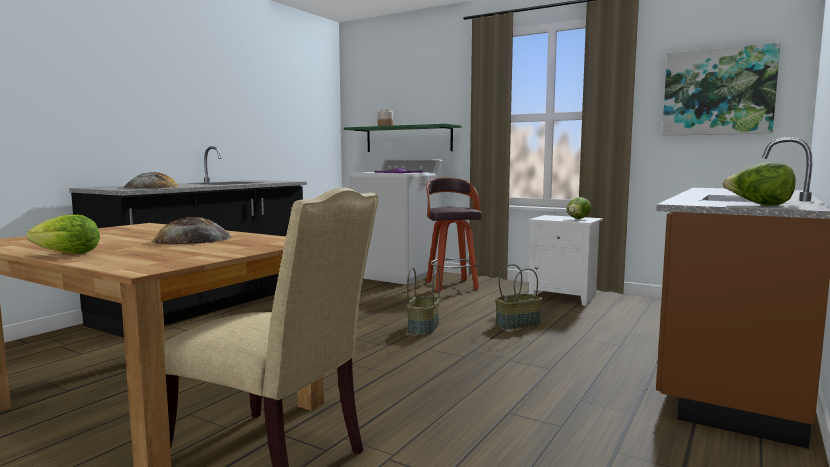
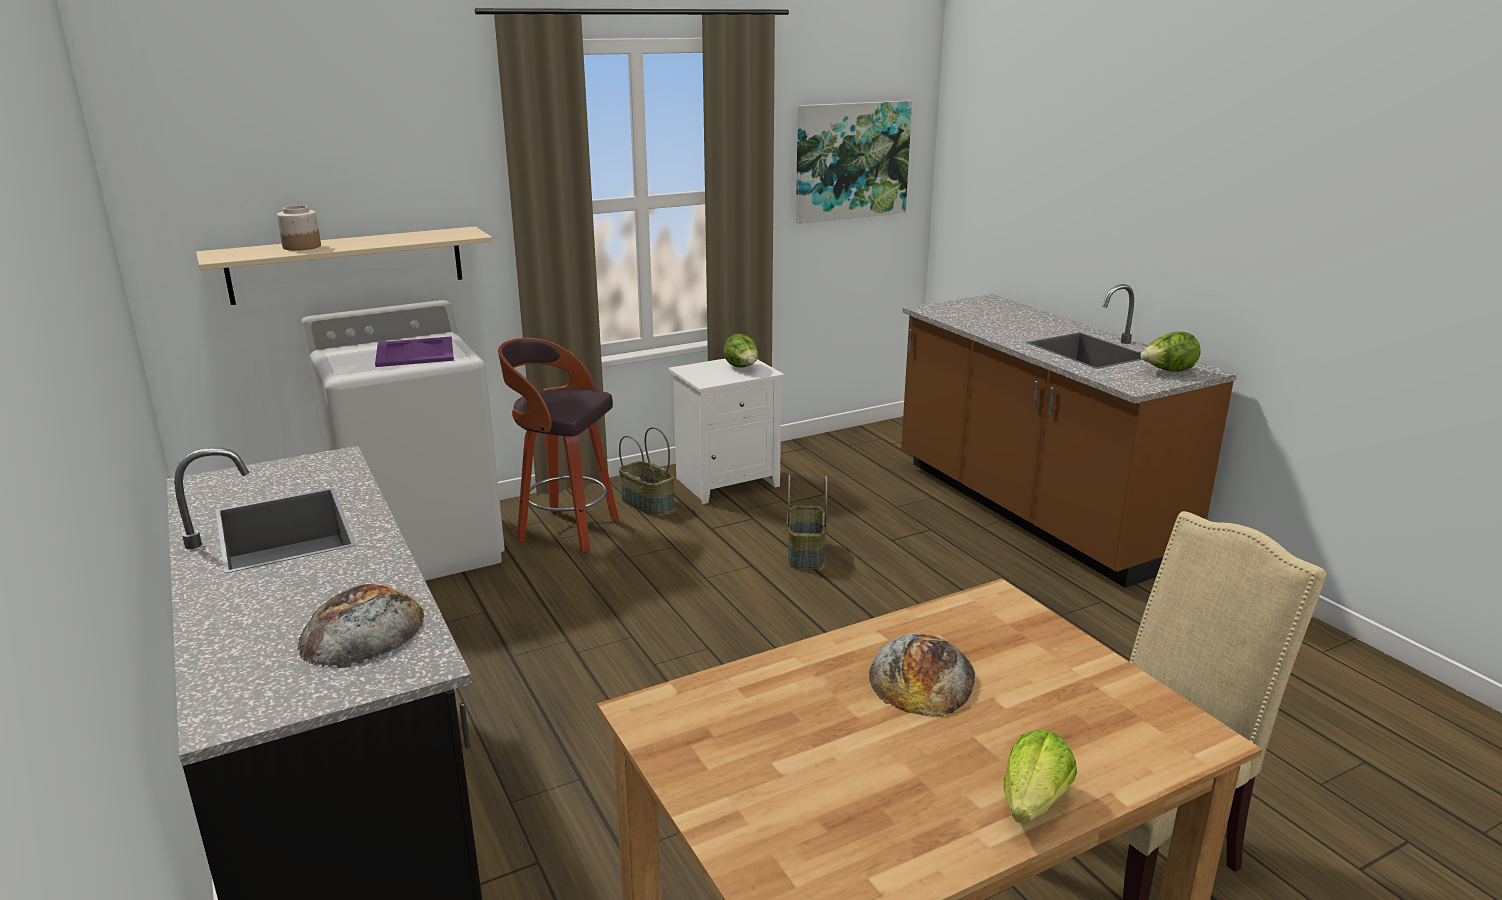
camera: 60 degrees left, 15 degrees up
(408, 139) = (347, 264): green shelf -> beige shelf
(424, 328) = (755, 623): basket -> basket (648, 504)

